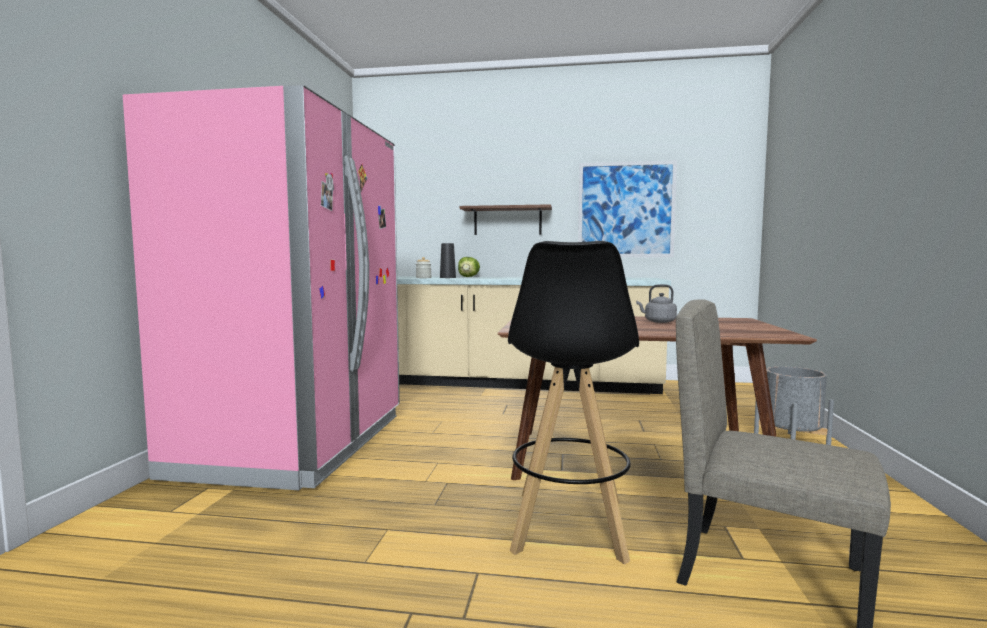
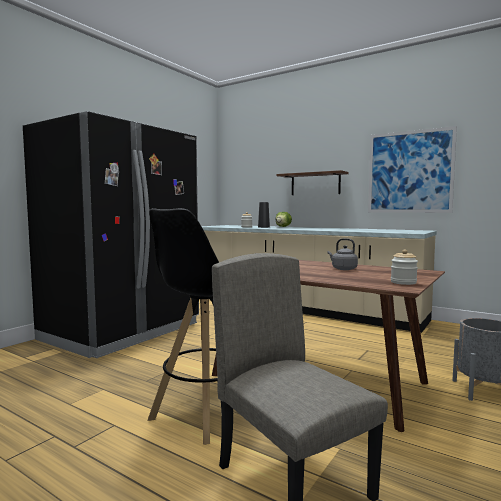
camera: 25 degrees right, 0 degrees up
(296, 444) = (123, 332): pink fridge -> black fridge
(765, 330) = (403, 282): none -> jar

